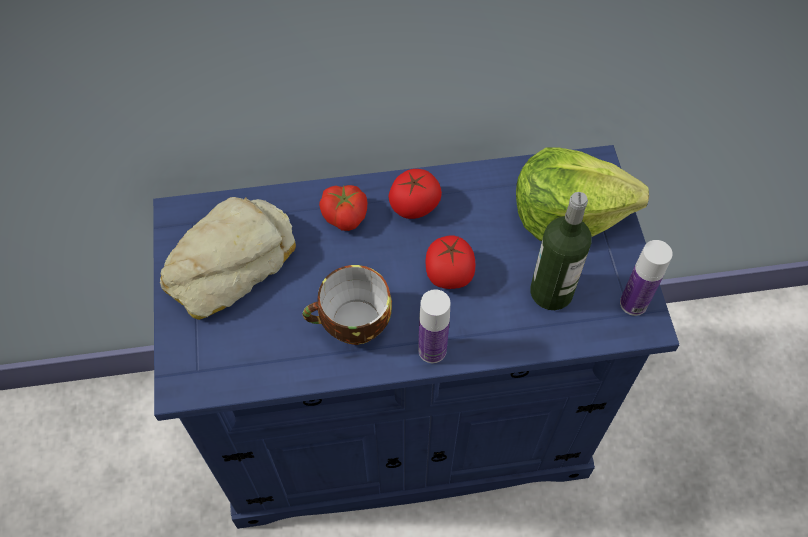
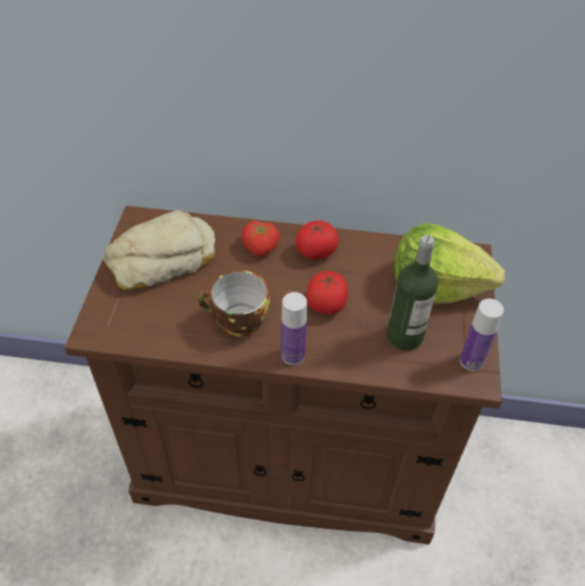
camera: 15 degrees right, 10 degrees down
(403, 425) = (288, 459): blue cabinet -> brown cabinet

